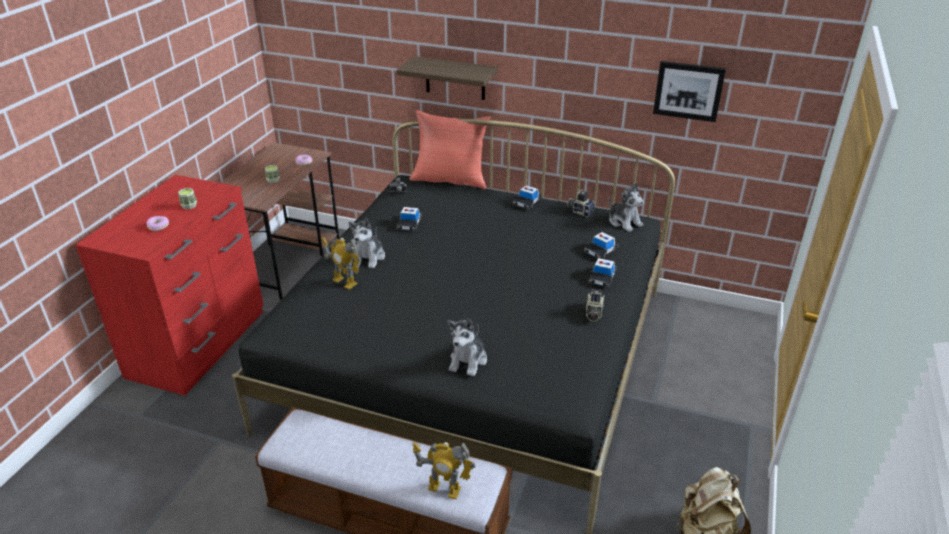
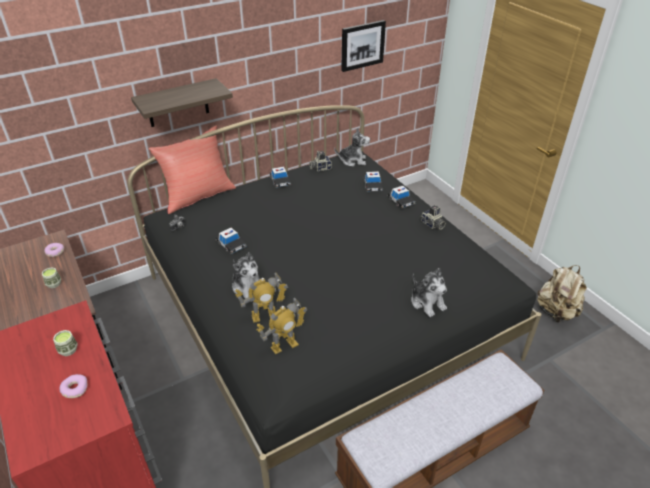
camera: 50 degrees left, 5 degrees up
(444, 489) = (502, 392): toy robot -> toy robot (284, 345)

